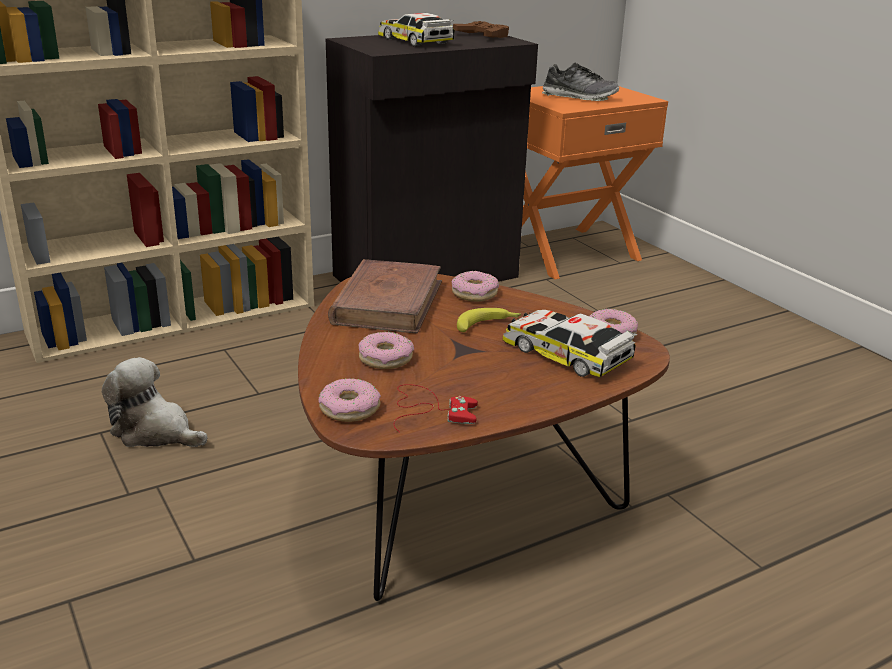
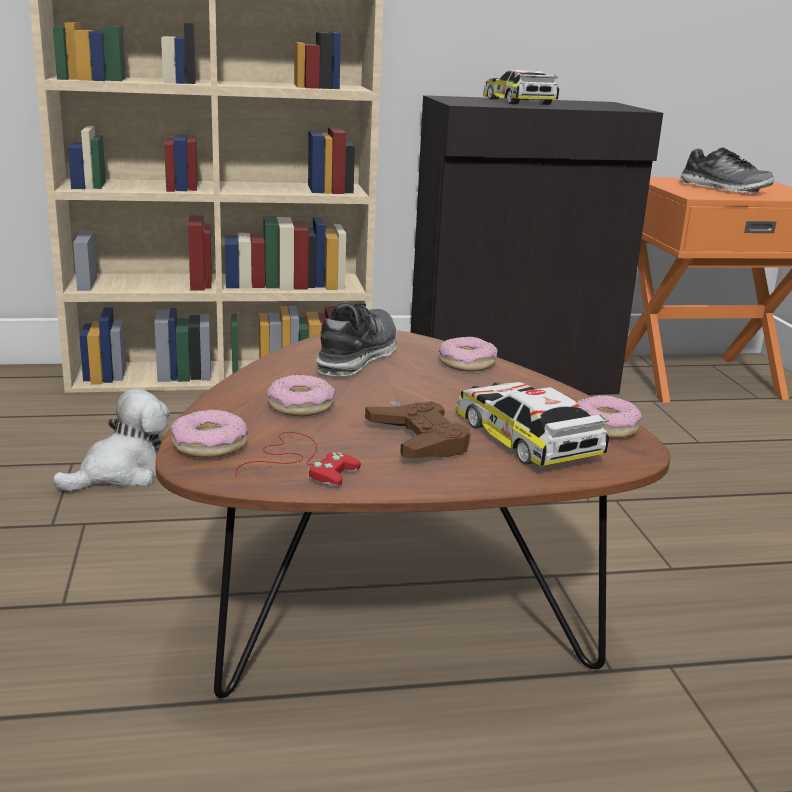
camera: 20 degrees right, 5 degrees down
(155, 432) = (122, 473): plush toy -> plush toy turned 90 degrees clockwise
(387, 302) = (357, 357): brown book -> shoe
(482, 36) = (604, 104): brown game controller -> brown game controller (419, 440)
(488, 325) = (454, 395): banana -> none

